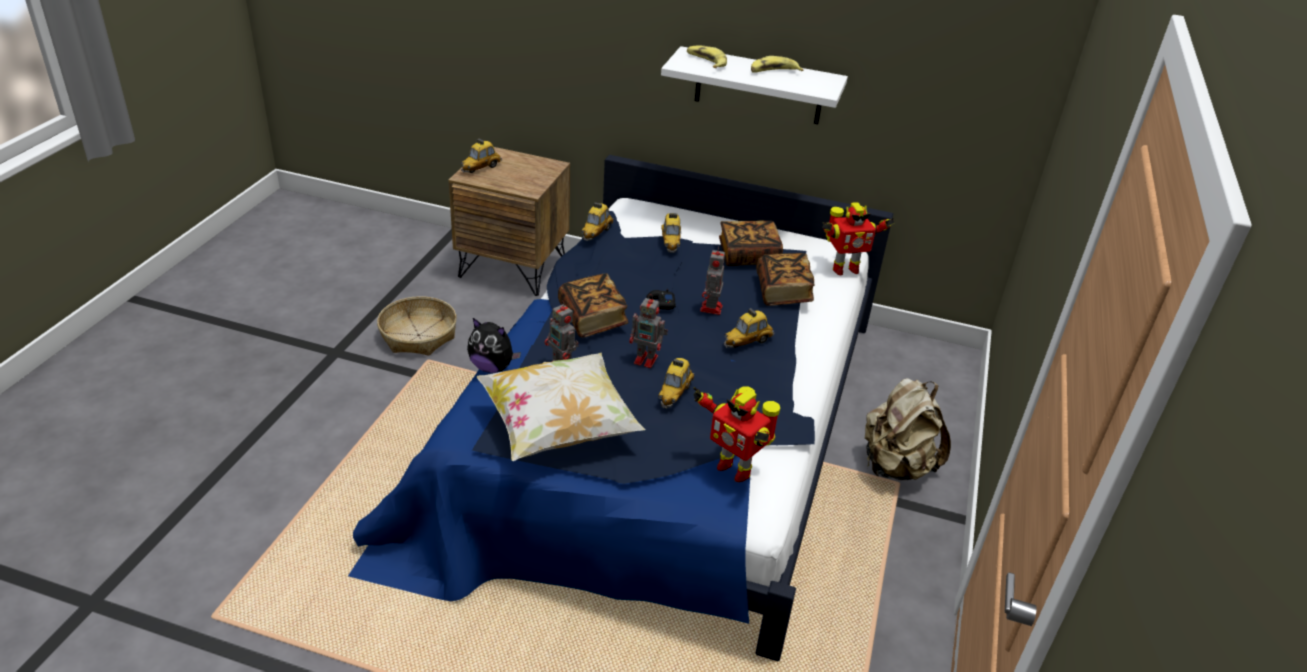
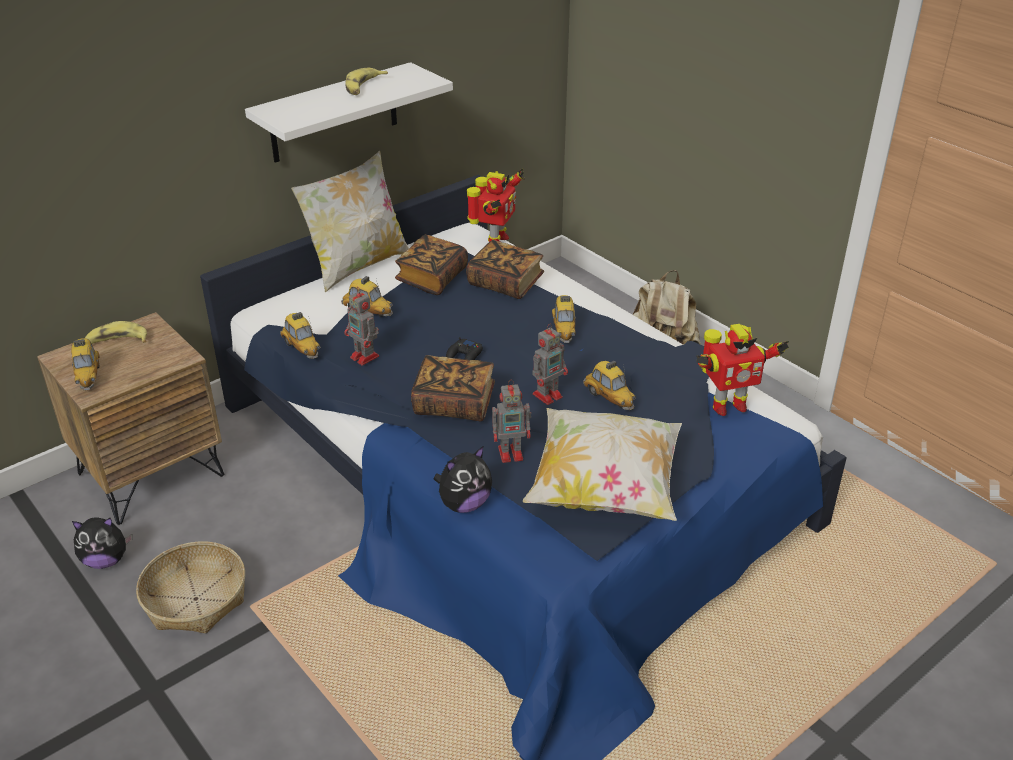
camera: 55 degrees left, 0 degrees up
(425, 287) = (106, 560): none -> plush toy
(706, 62) = (301, 108): banana -> banana (118, 341)
(711, 309) = (498, 330): toy robot -> toy robot (365, 357)
(730, 220) = (357, 266): none -> pillow

